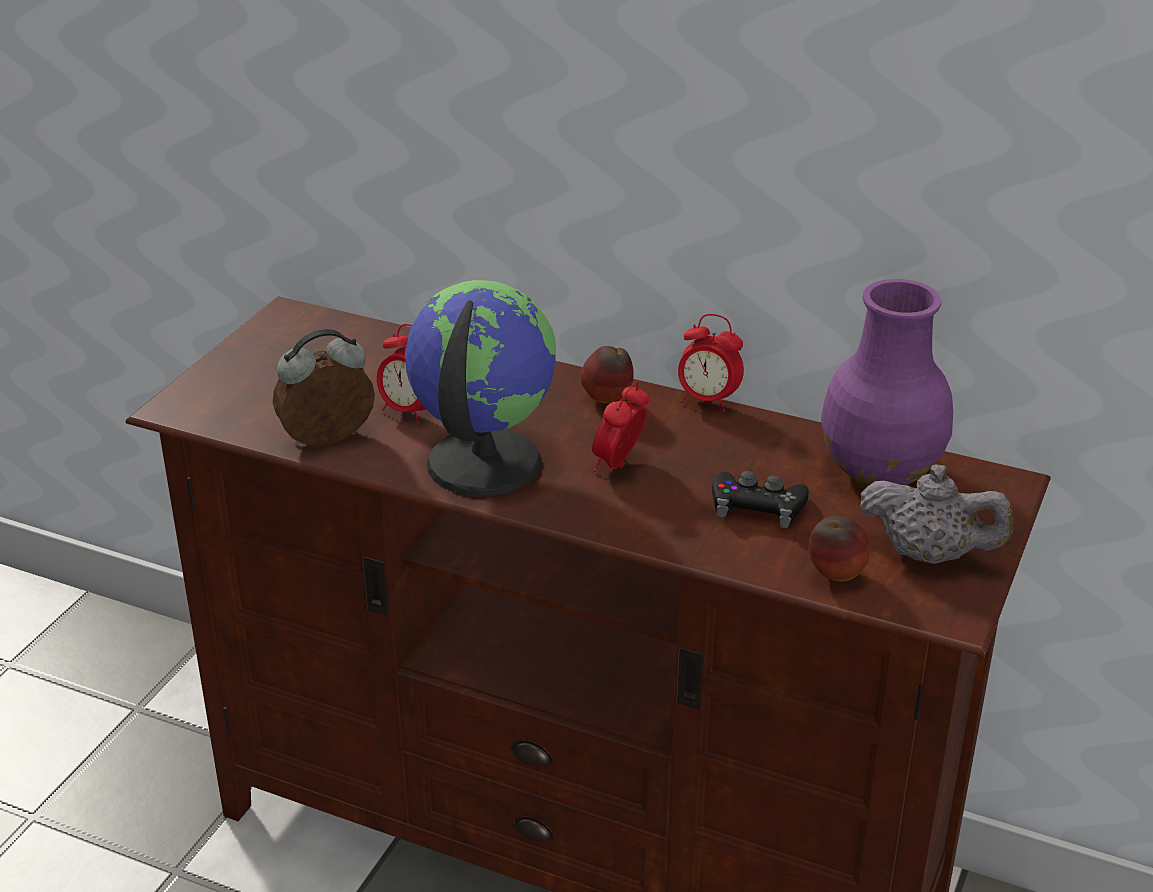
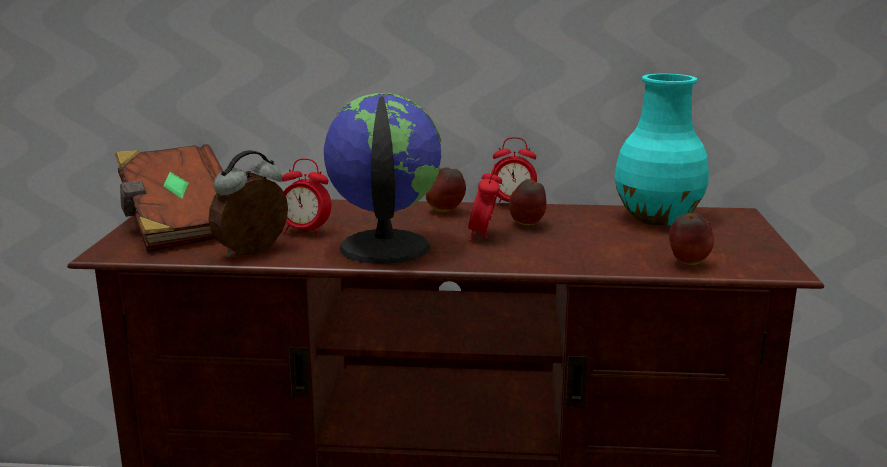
camera: 20 degrees left, 15 degrees down
(273, 367) = (180, 225): none -> brown book
(692, 452) = (527, 225): none -> apple
(758, 507) = (598, 242): black game controller -> none
(879, 470) = (656, 218): purple vase -> turquoise vase
(929, 555) = (733, 247): grey teapot -> none

